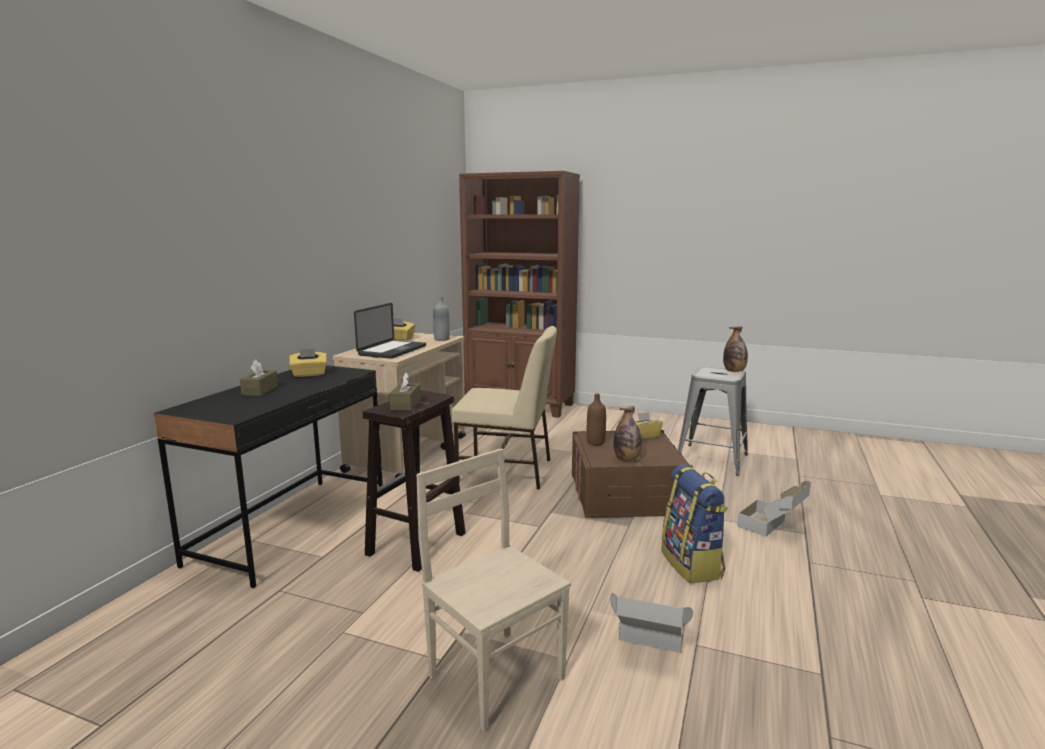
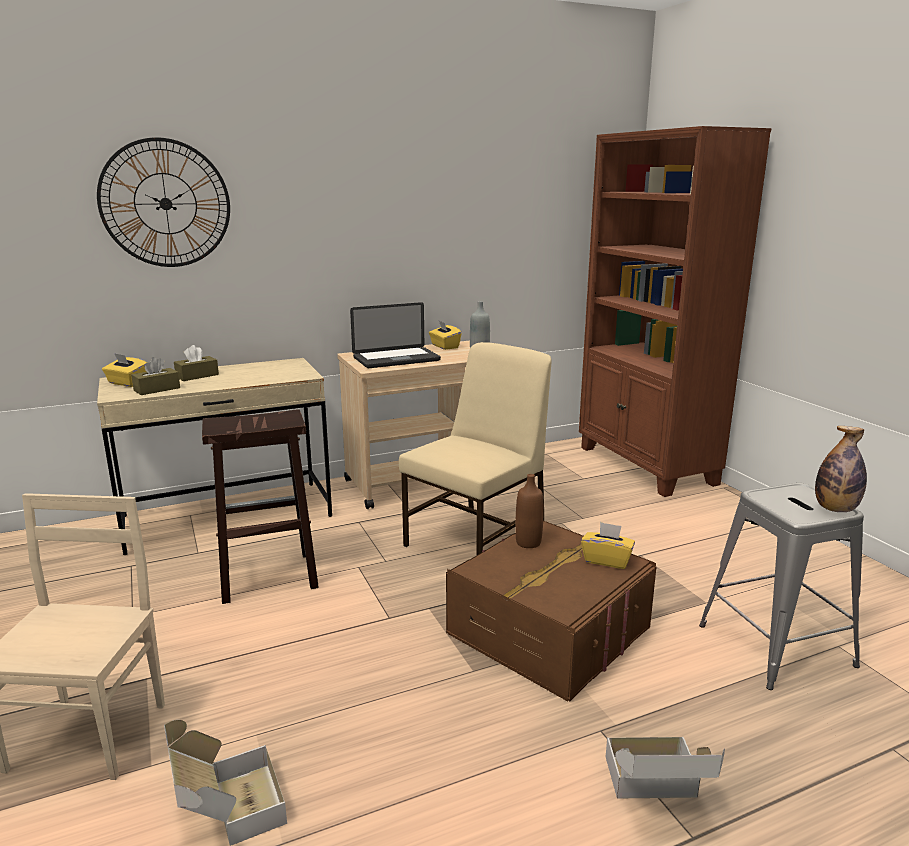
camera: 45 degrees right, 5 degrees up
(201, 220) = (165, 203): none -> wall clock
(292, 527) = (228, 516): black desk -> beige desk
(309, 374) = (268, 369): yellow tissue box -> yellow tissue box (127, 383)
(405, 404) = (243, 422): brown tissue box -> brown tissue box (157, 389)
(507, 471) = (477, 540): beige chair -> beige chair turned 105 degrees counterclockwise
(627, 459) = (513, 580): bottle -> none
(692, 564) = (445, 763): backpack -> none

